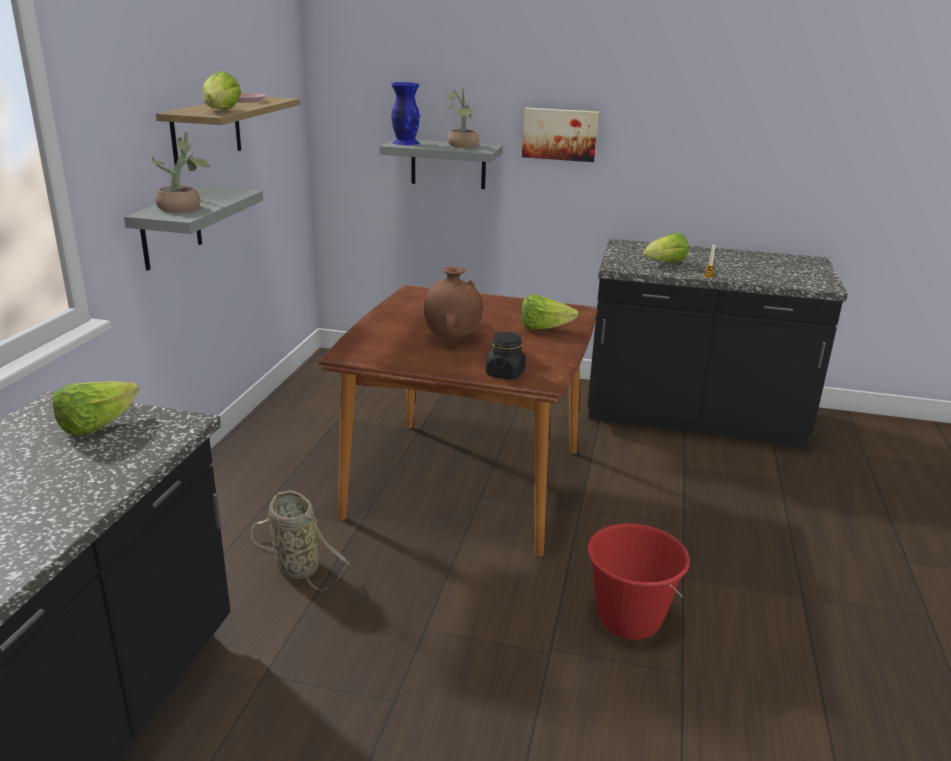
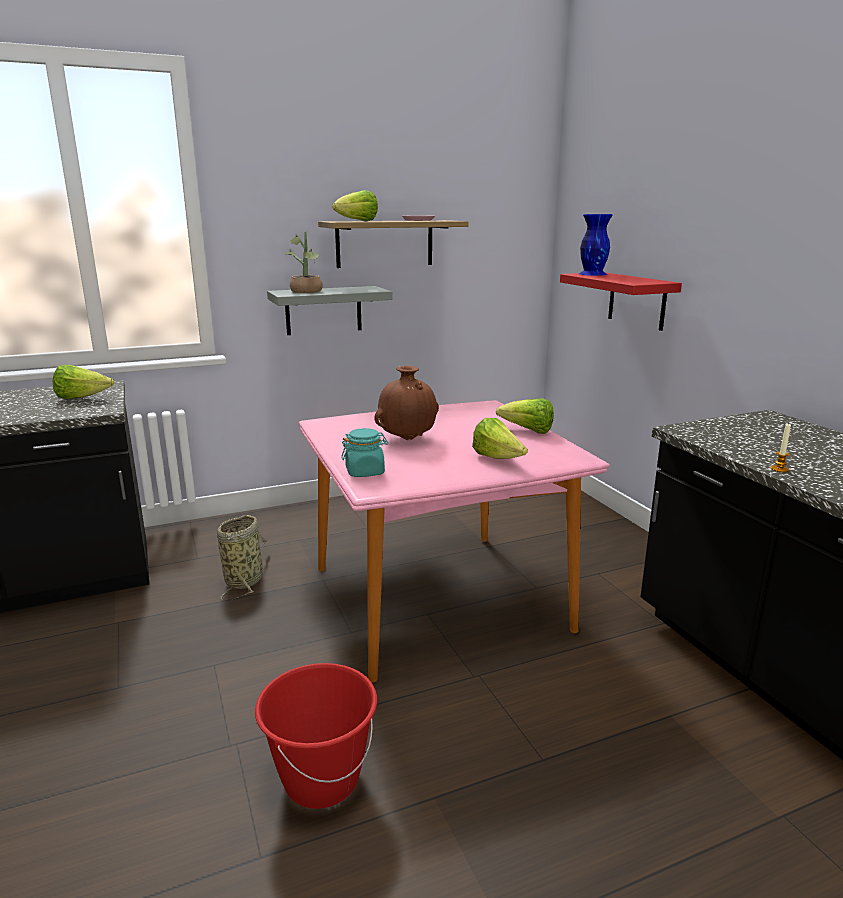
camera: 55 degrees right, 5 degrees down
(448, 164) = (637, 300): grey shelf -> red shelf
(462, 146) = (633, 279): potted plant -> none
(467, 482) = (439, 598): brown dining table -> pink dining table
(505, 373) = (365, 472): black jar -> turquoise jar
(559, 134) = (735, 271): picture -> none
(665, 263) = (757, 444): lettuce -> lettuce (528, 431)

